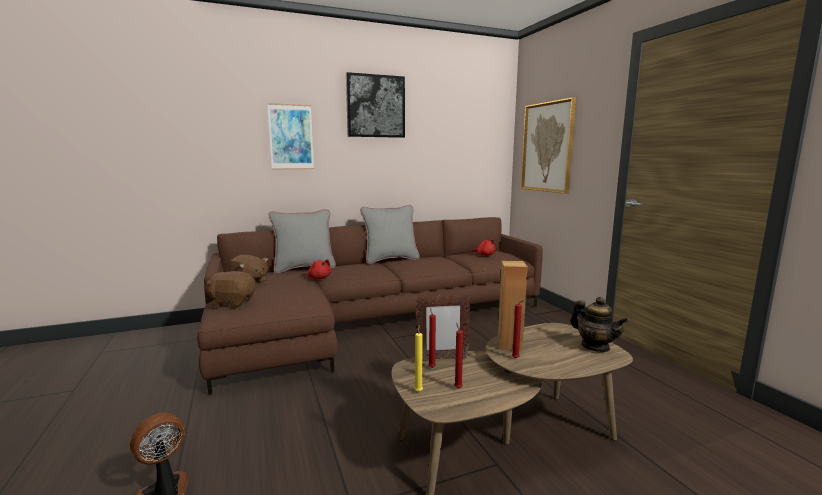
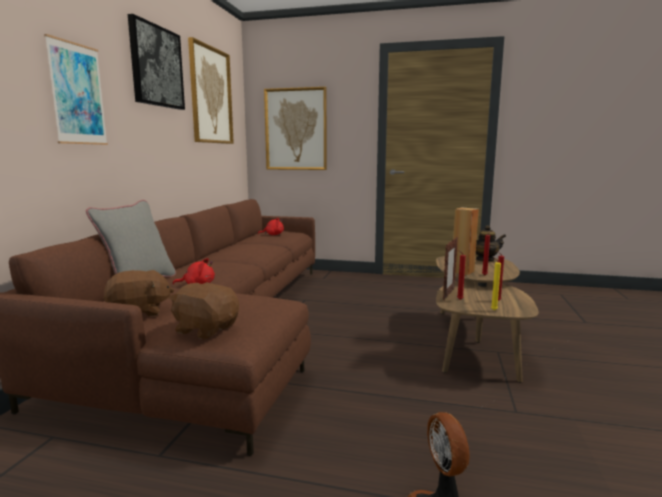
camera: 55 degrees left, 0 degrees up
(232, 303) = (206, 329): brown plush toy -> brown plush toy turned 75 degrees clockwise
(390, 259) = (205, 255): grey pillow -> none
(451, 121) = (211, 96): none -> picture

